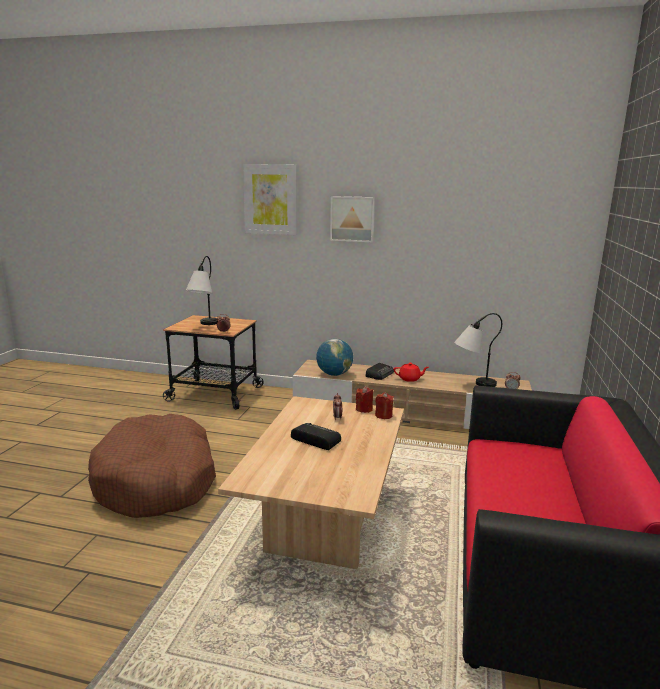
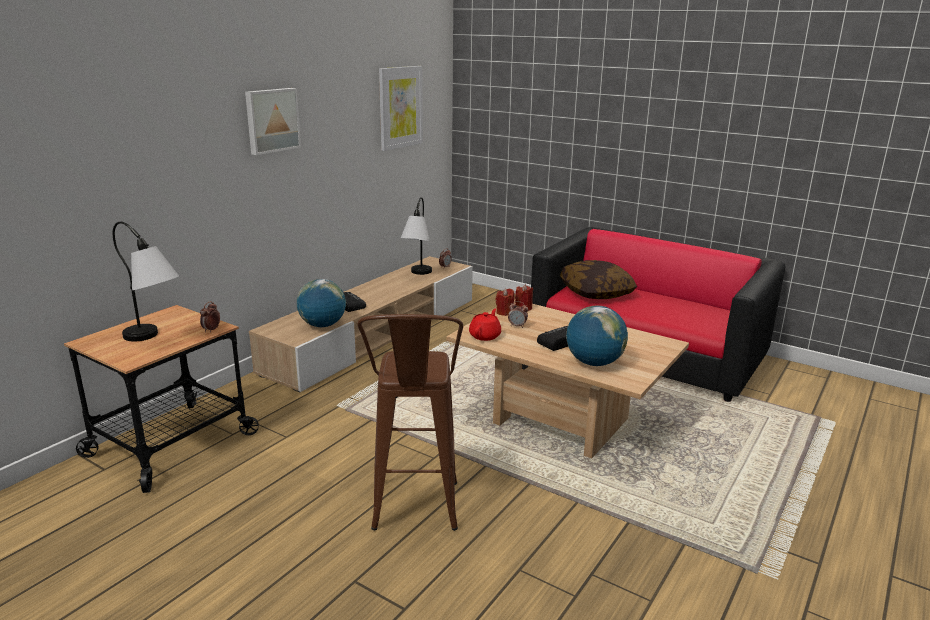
camera: 70 degrees left, 5 degrees up
(157, 481) = (415, 516): brown dog bed -> brown stool
(270, 199) = (164, 107): picture -> picture (400, 107)
(276, 459) = (594, 363): none -> globe
(410, 379) = (377, 295): red teapot -> red teapot (485, 336)
(518, 459) = (595, 292): none -> pillow

